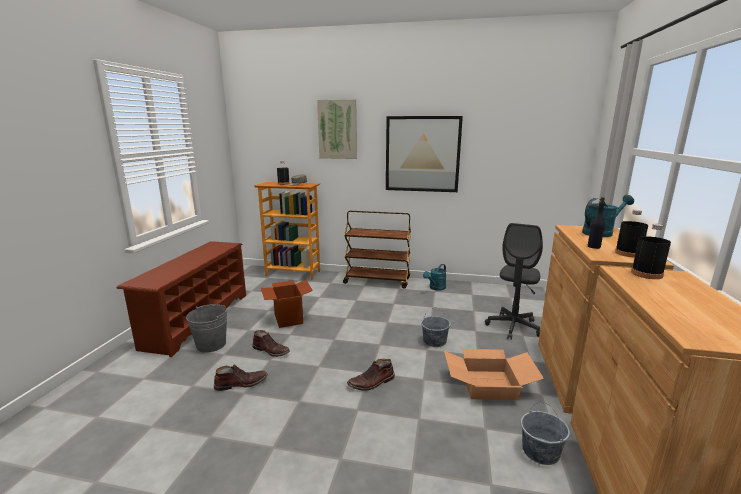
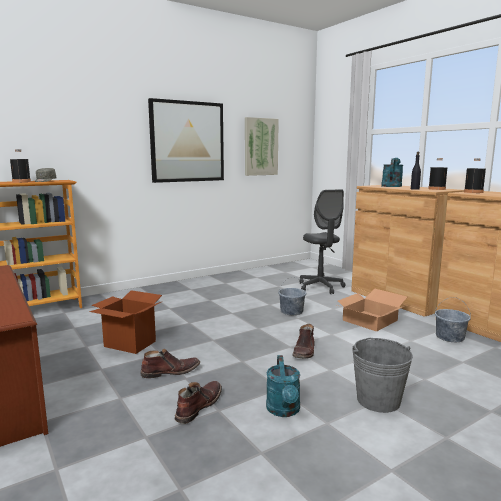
camera: 45 degrees left, 5 degrees down
(211, 345) = (82, 399): grey bucket -> grey bucket (378, 400)
(337, 129) = (88, 110): picture -> picture (260, 147)
(377, 281) = (159, 289): brown cart -> none
(435, 288) = (222, 281): turquoise watering can -> turquoise watering can (284, 411)

